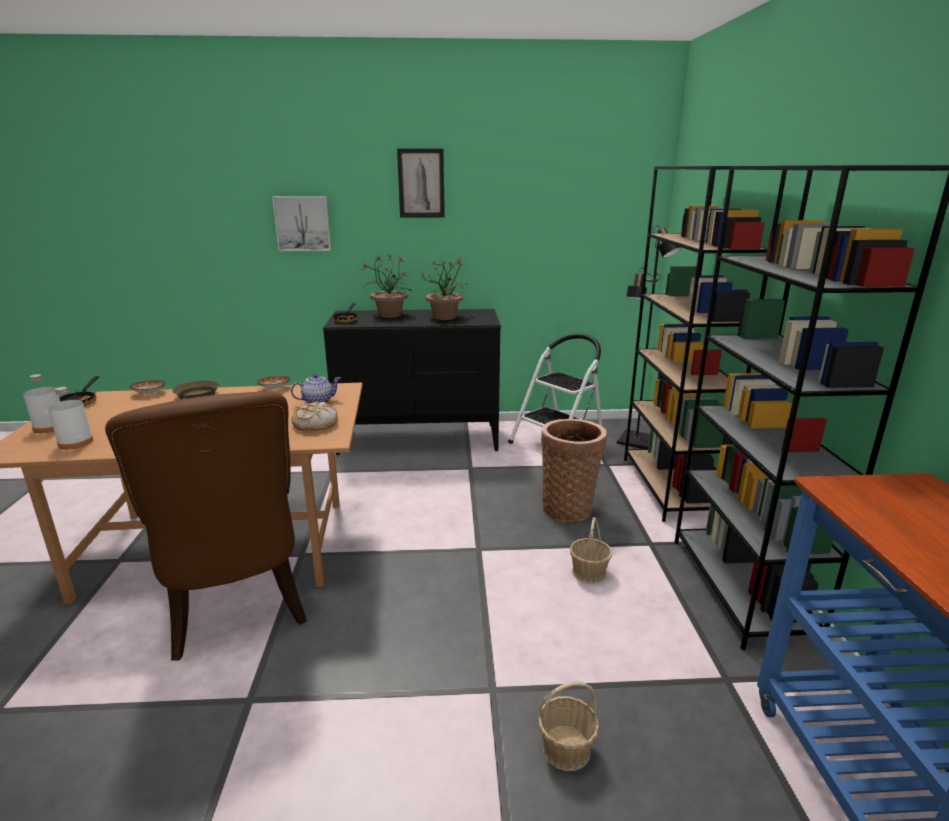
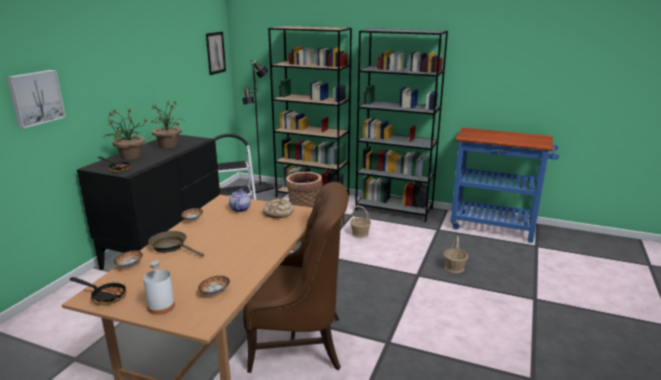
camera: 65 degrees left, 0 degrees up
(75, 443) = (215, 292): white bottle -> bowl
(421, 183) = (115, 49): picture -> picture (215, 53)

